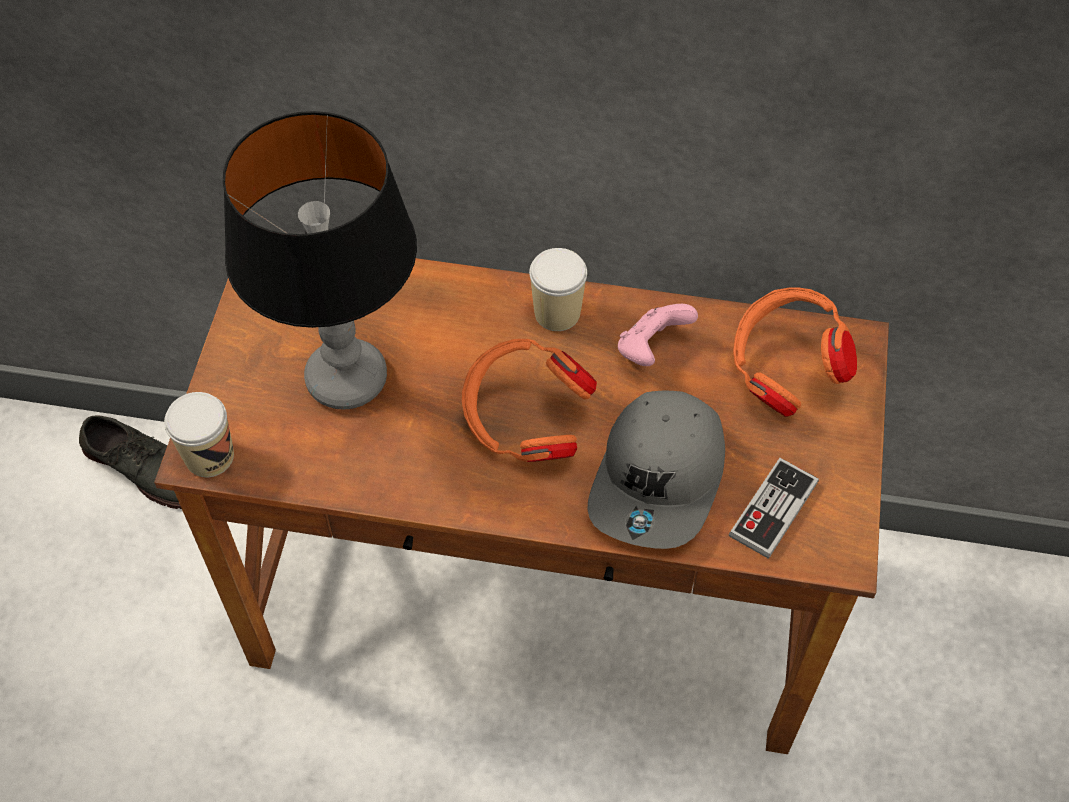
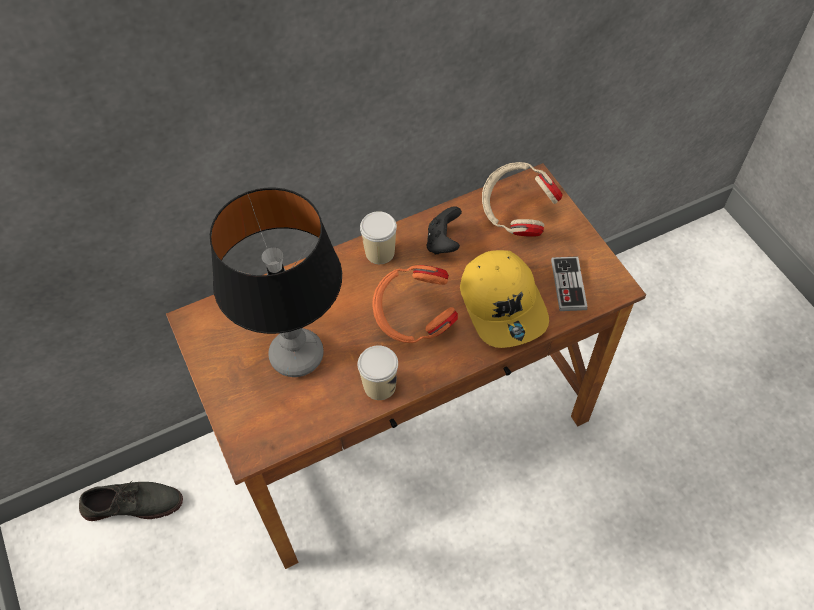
camera: 35 degrees left, 0 degrees up
(209, 456) = (255, 446): cup -> cup (379, 386)
(651, 349) = (443, 242): pink game controller -> black game controller
(659, 479) = (503, 304): grey cap -> yellow cap
(784, 372) = (516, 215): orange headphones -> beige headphones

